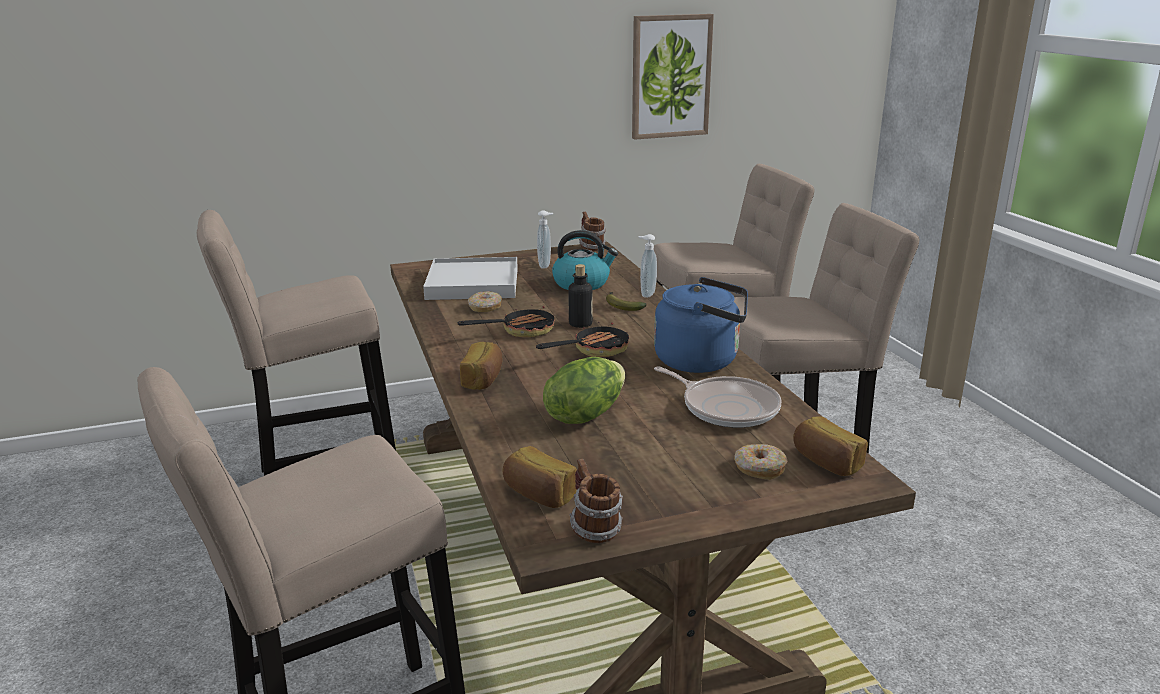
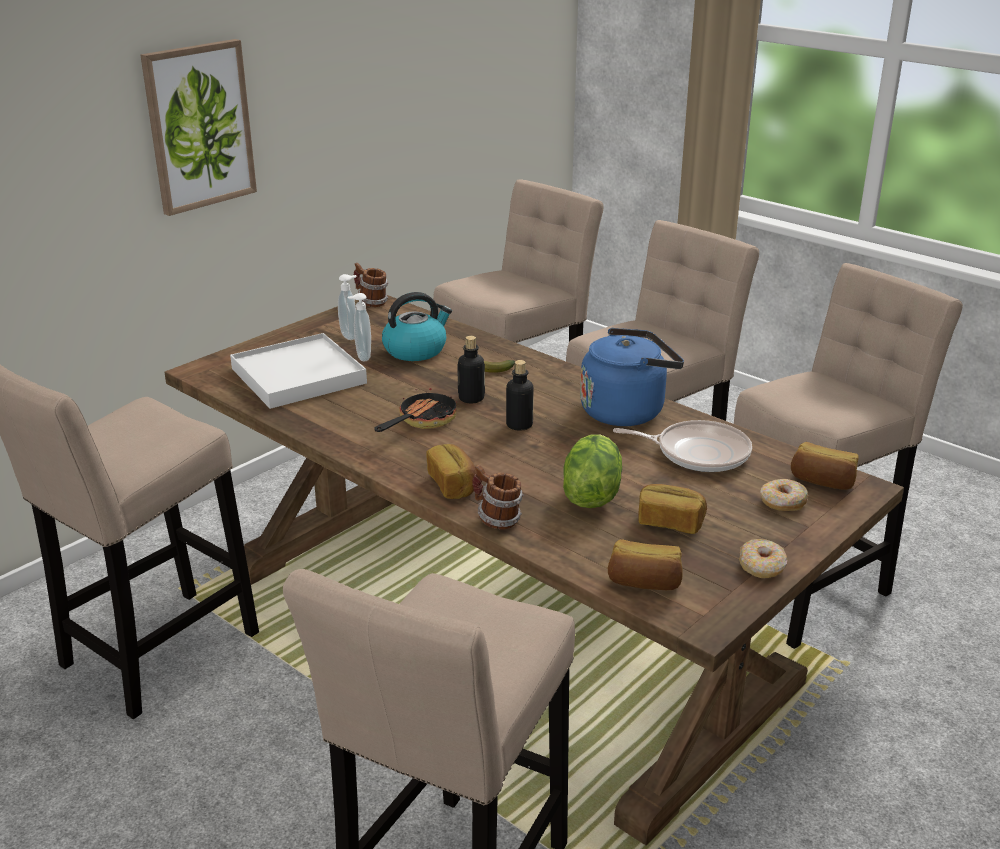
camera: 30 degrees left, 5 degrees up
(485, 307) = (350, 402): donut -> donut (762, 566)
(593, 529) = (722, 597): mug -> mug (496, 519)
(594, 350) = (519, 425): frying pan -> bottle
(626, 454) = (670, 522): none -> bread
(646, 294) = (494, 348): soap dispenser -> soap dispenser (362, 357)
(670, 76) = (393, 89): picture -> picture (199, 126)
(904, 609) = (807, 590): none -> beige stool

